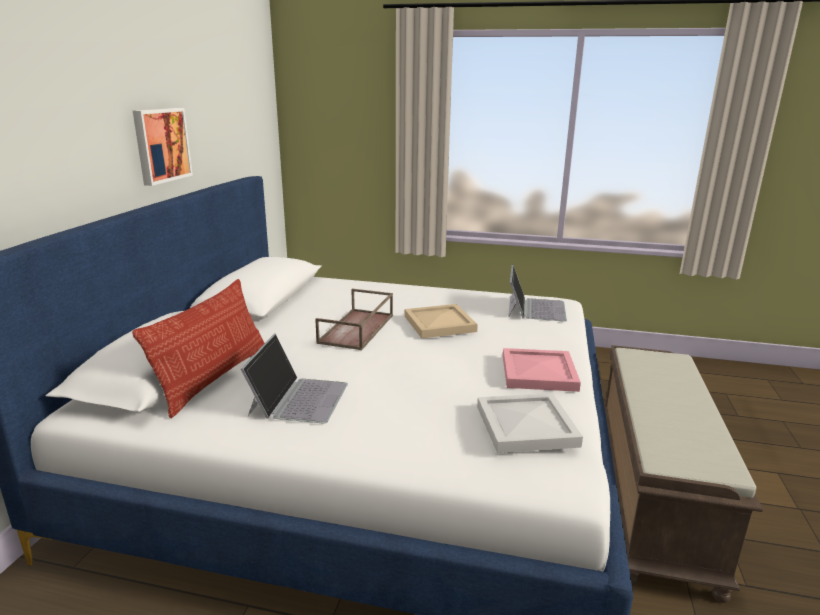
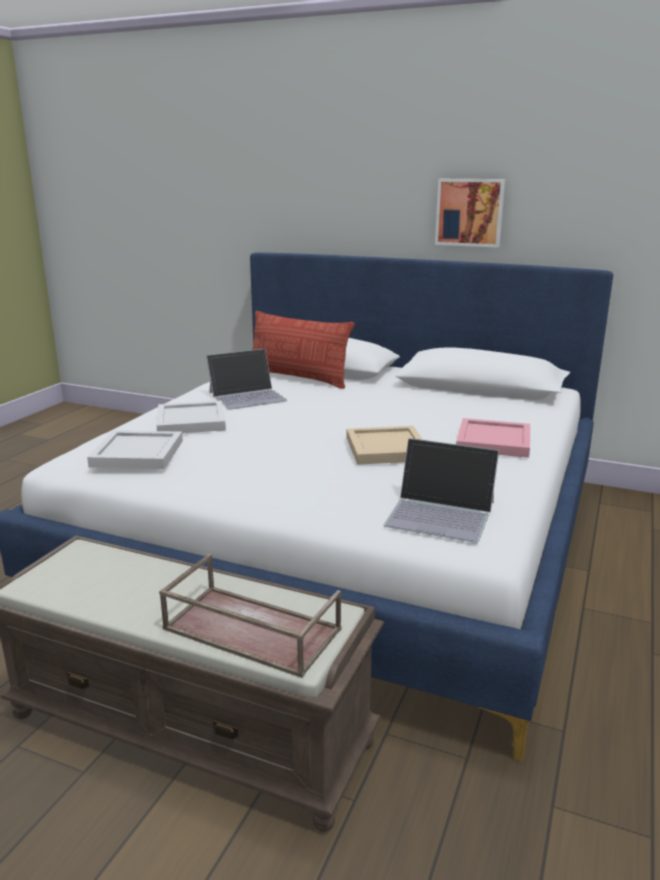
camera: 100 degrees right, 0 degrees up
(298, 398) = (248, 396): laptop -> laptop turned 45 degrees counterclockwise
(357, 329) = (377, 414): brown tray -> brown tray (249, 630)
(412, 415) = (190, 421): none -> white tray
(537, 373) = (234, 479): pink tray -> pink tray (492, 441)

